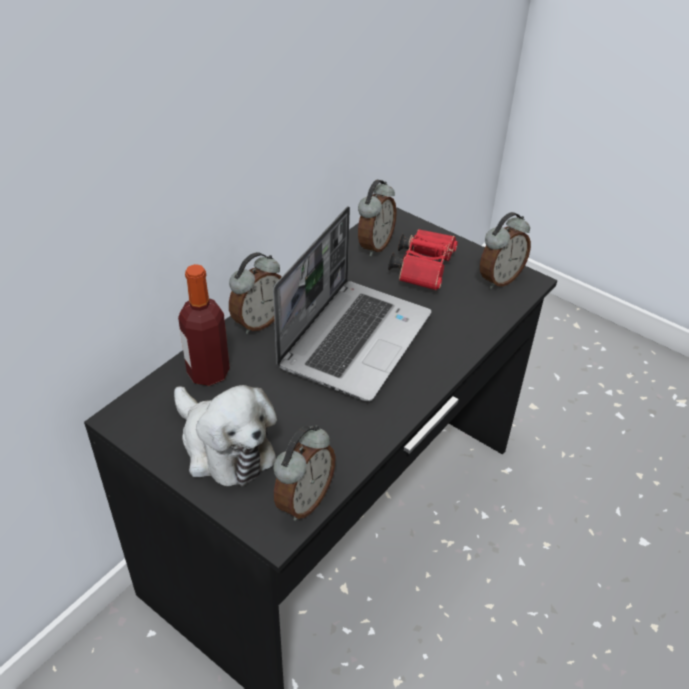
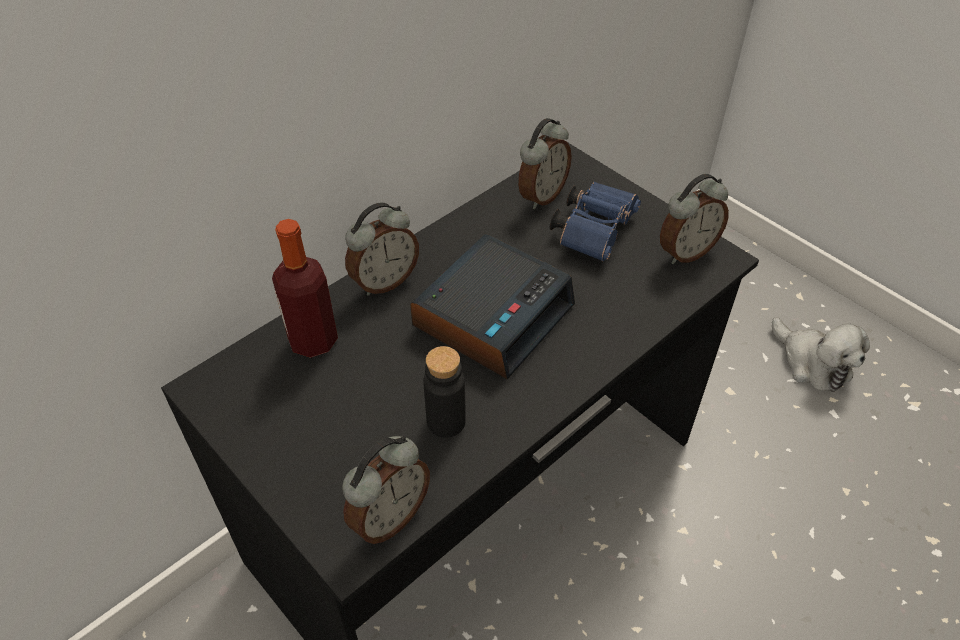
camera: 10 degrees right, 5 degrees up
(224, 446) = (311, 436): plush toy -> plush toy (812, 363)
(334, 423) = (446, 421): none -> black bottle
(354, 339) = (493, 314): laptop -> alarm clock
(423, 268) = (595, 230): red binoculars -> blue binoculars

